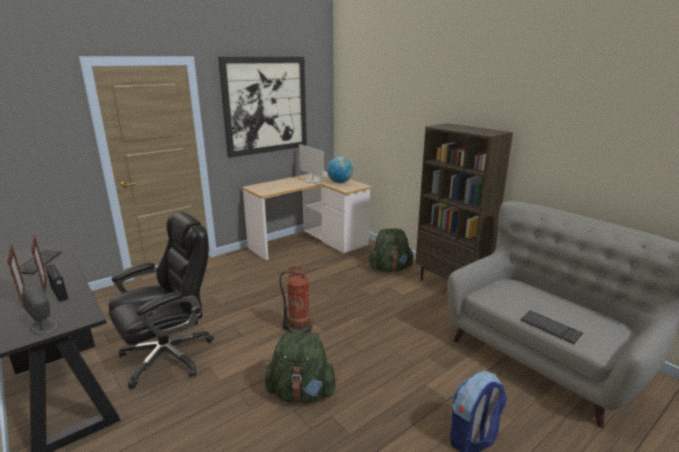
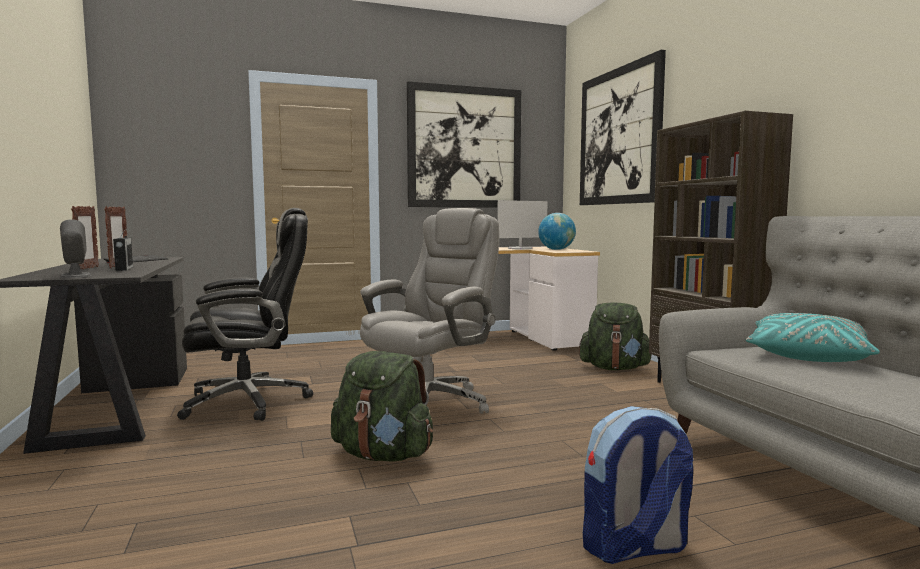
camera: 20 degrees right, 15 degrees down
(298, 330) = (430, 403): fire extinguisher -> grey office chair
(313, 181) = (520, 248): monitor -> monitor turned 105 degrees counterclockwise
(383, 105) = (619, 137): none -> picture
(525, 292) = (807, 355): none -> turquoise pillow
(550, 328) = (828, 383): keyboard -> none

